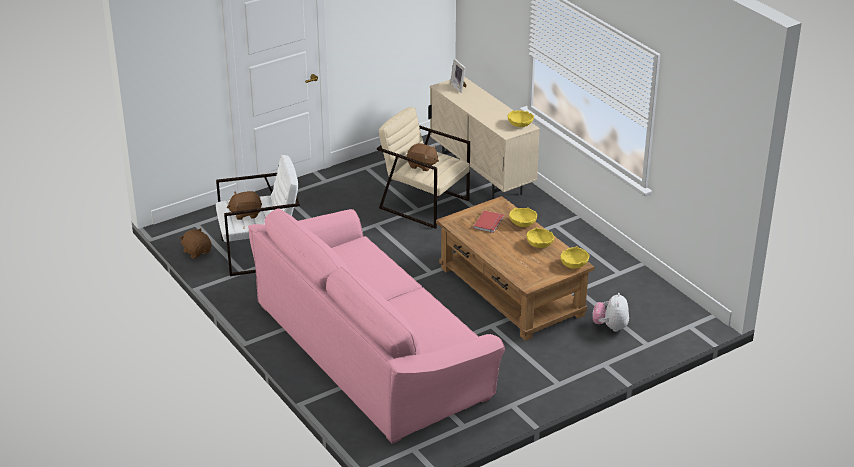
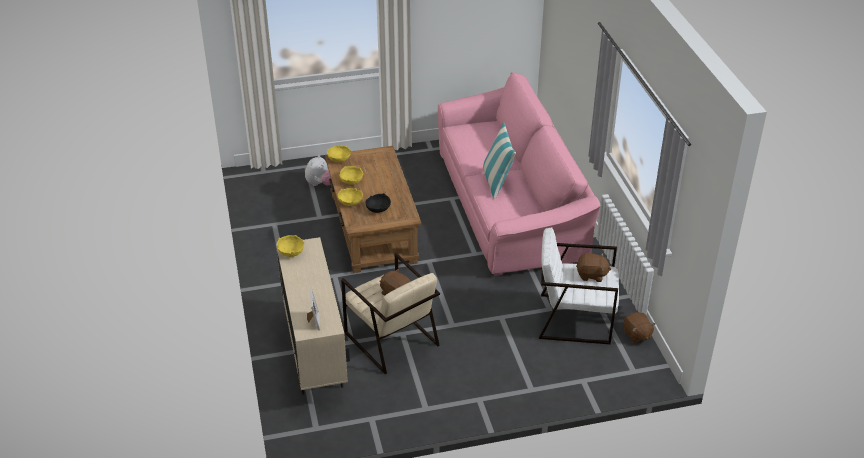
camera: 160 degrees left, 5 degrees up
(379, 280) = (497, 182): none -> pillow
(489, 223) = (378, 209): red book -> black bowl

